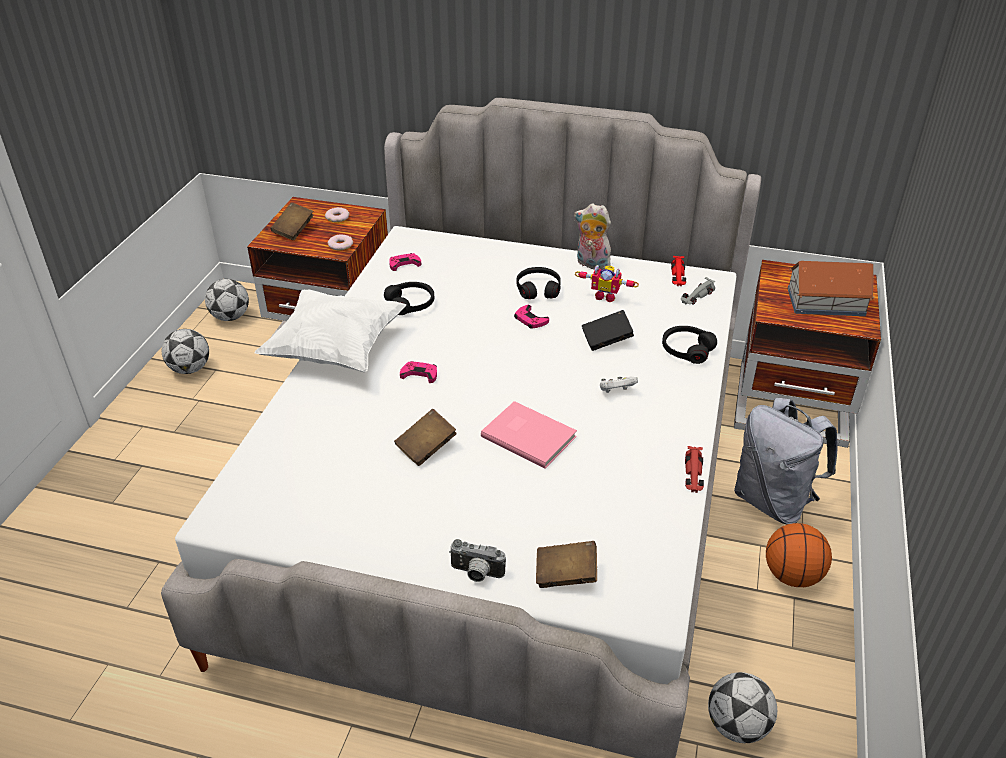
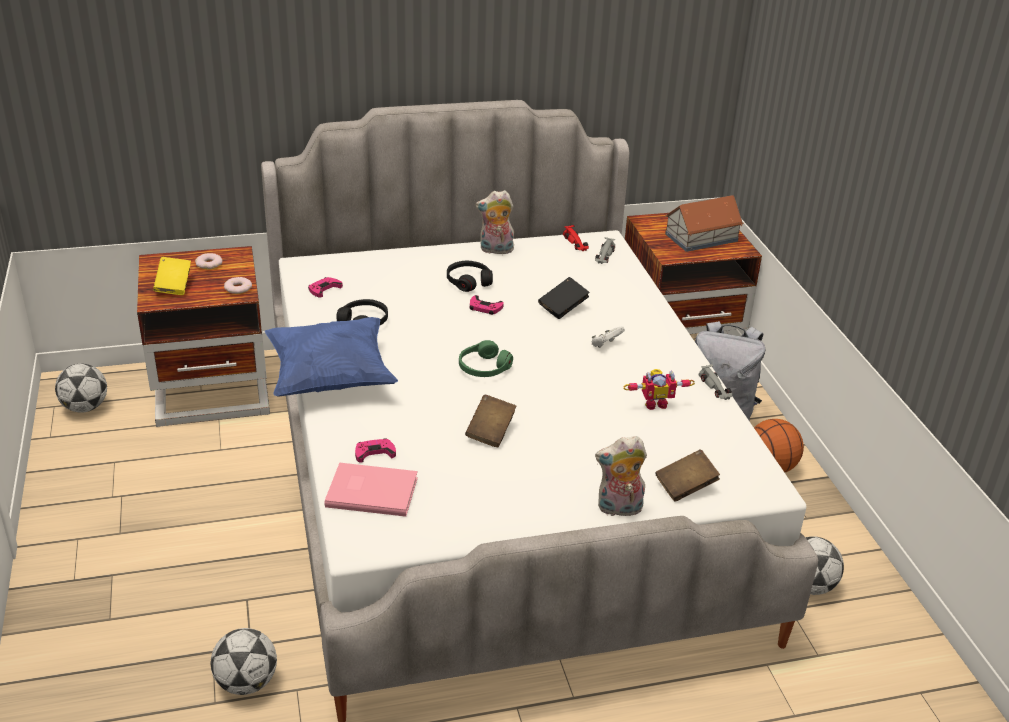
camera: 30 degrees left, 5 degrees down
(190, 369) = (83, 469): football -> football (246, 682)
(293, 230) = (174, 286): brown book -> yellow book
(335, 350) = (330, 378): white pillow -> blue pillow
(419, 374) = (429, 377): pink game controller -> pink game controller (374, 453)
(476, 380) = (483, 368): none -> green headphones
(476, 574) = (619, 509): camera -> plush toy
(529, 435) = (566, 397): pink book -> pink book (371, 490)
(605, 296) = (531, 273): toy robot -> toy robot (655, 403)
(687, 350) = (632, 299): black headphones -> none
(693, 474) = (715, 387): red toy car -> grey toy car

